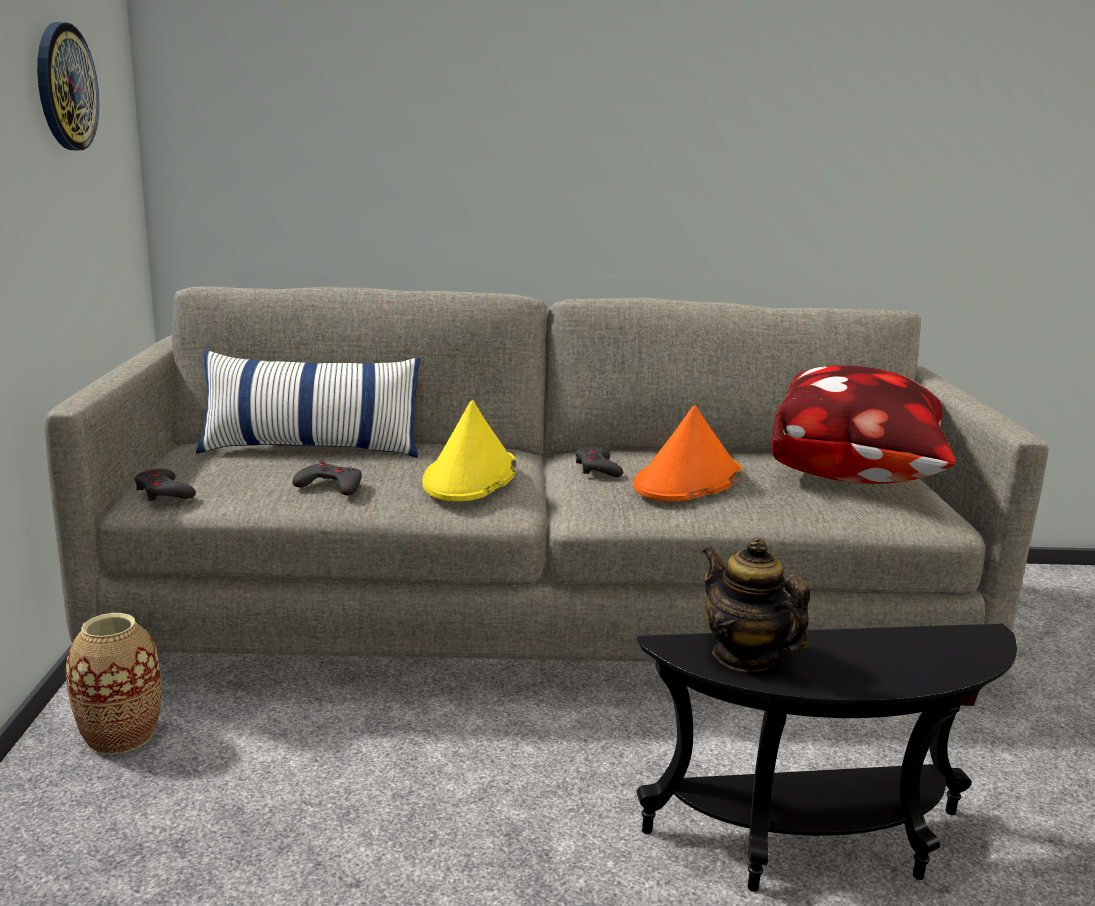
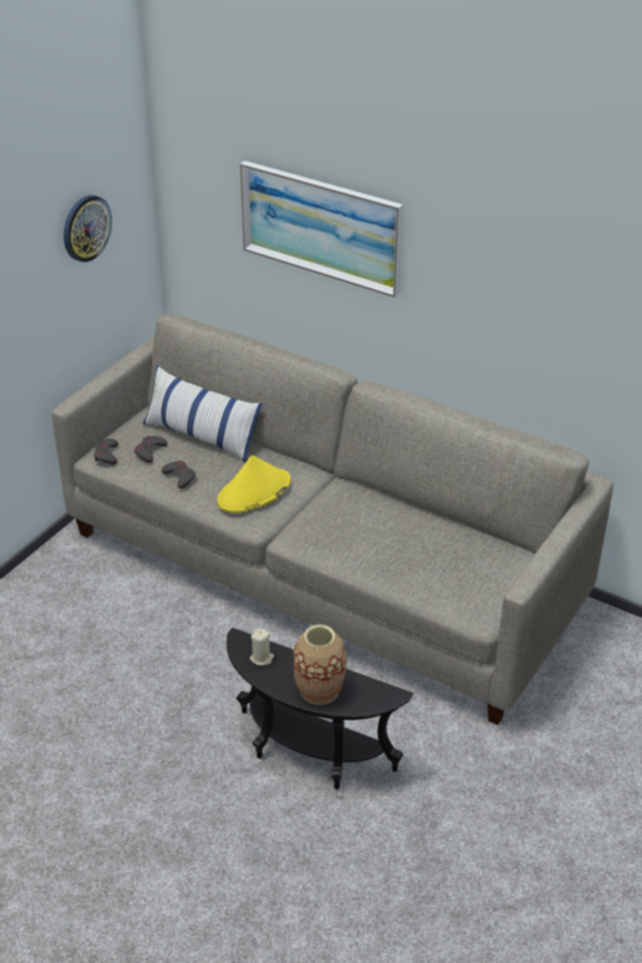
camera: 35 degrees right, 20 degrees up
(120, 735) = (73, 565): vase -> vase (319, 690)
(450, 92) = (321, 226): none -> picture
(597, 468) = (334, 504): grey game controller -> grey game controller (149, 451)
(688, 481) = (366, 535): orange hat -> none
(744, 656) = (262, 658): teapot -> beige candle
(857, 475) = (479, 564): pillow -> none

